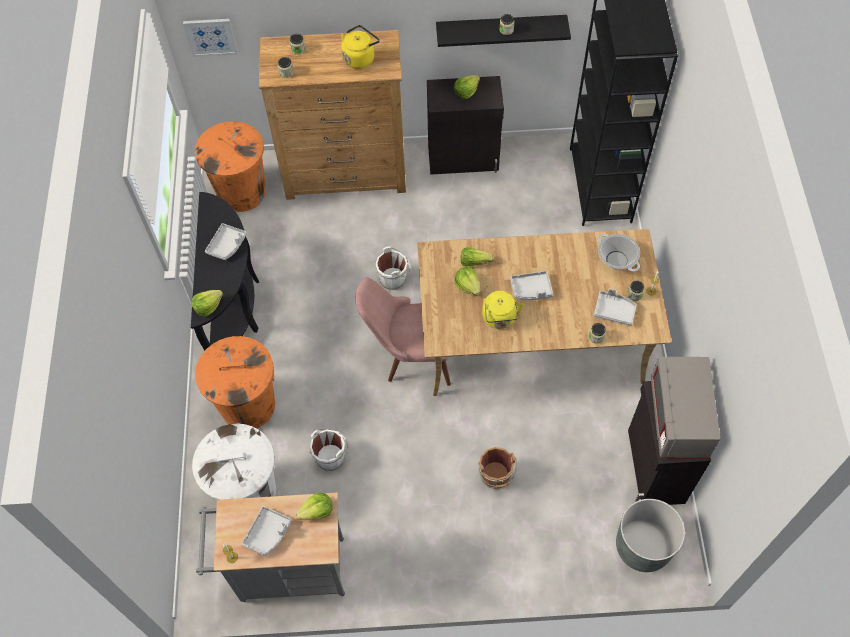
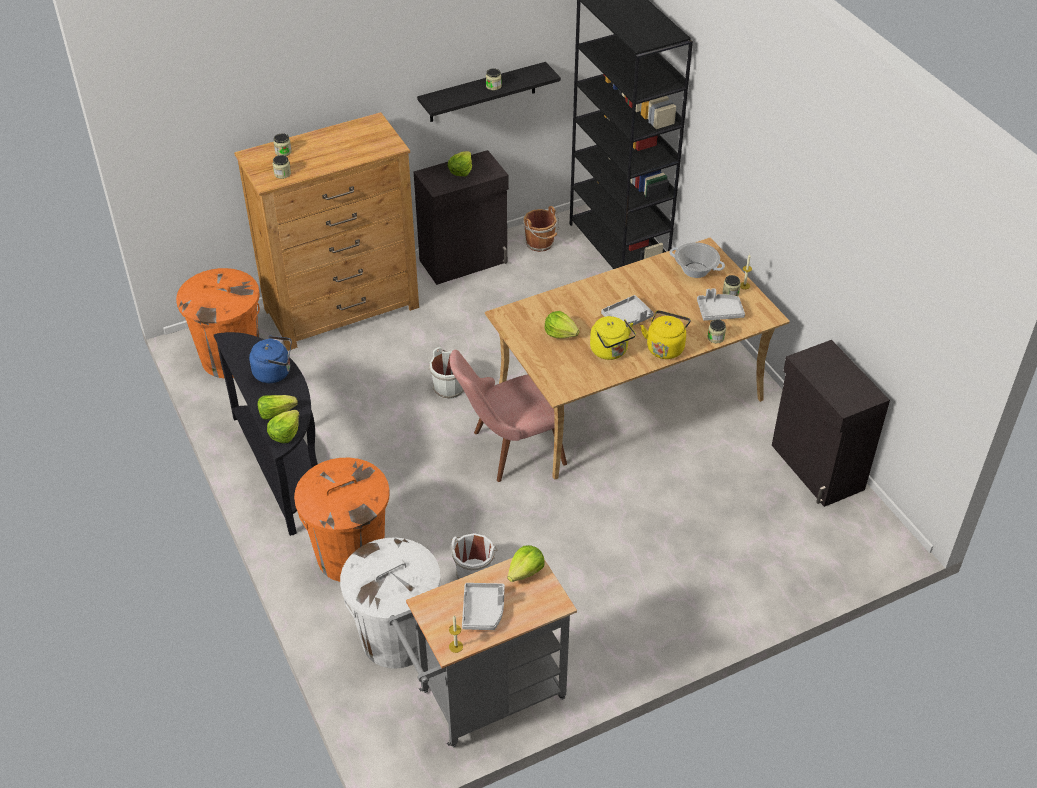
camera: 25 degrees left, 15 degrees down
(210, 36) = (176, 165): picture -> none
(227, 245) = (275, 372): grey tray -> blue kettle
(360, 58) = (355, 143): yellow kettle -> yellow kettle (665, 347)
(474, 262) = (554, 311): lettuce -> lettuce (276, 413)
(496, 476) = (663, 530): brown bucket -> brown bucket (540, 243)
(643, 546) = (847, 540): grey planter -> none
(678, 419) = (838, 376): grey microwave -> none

